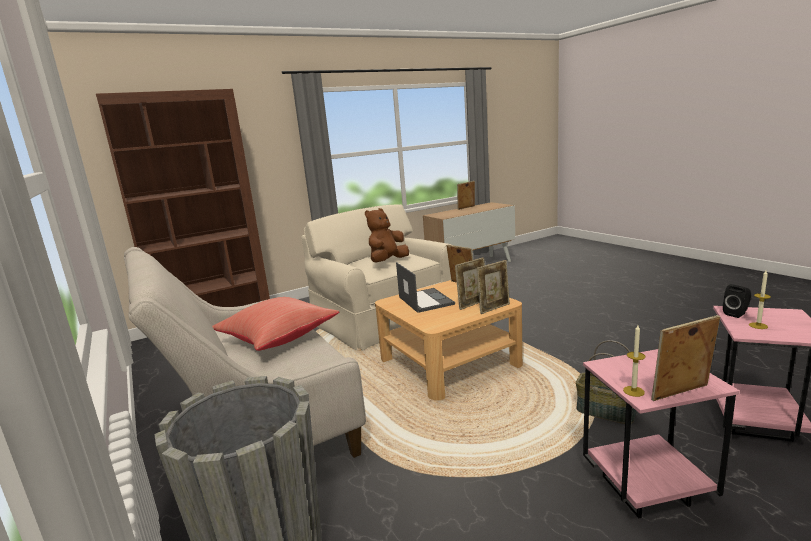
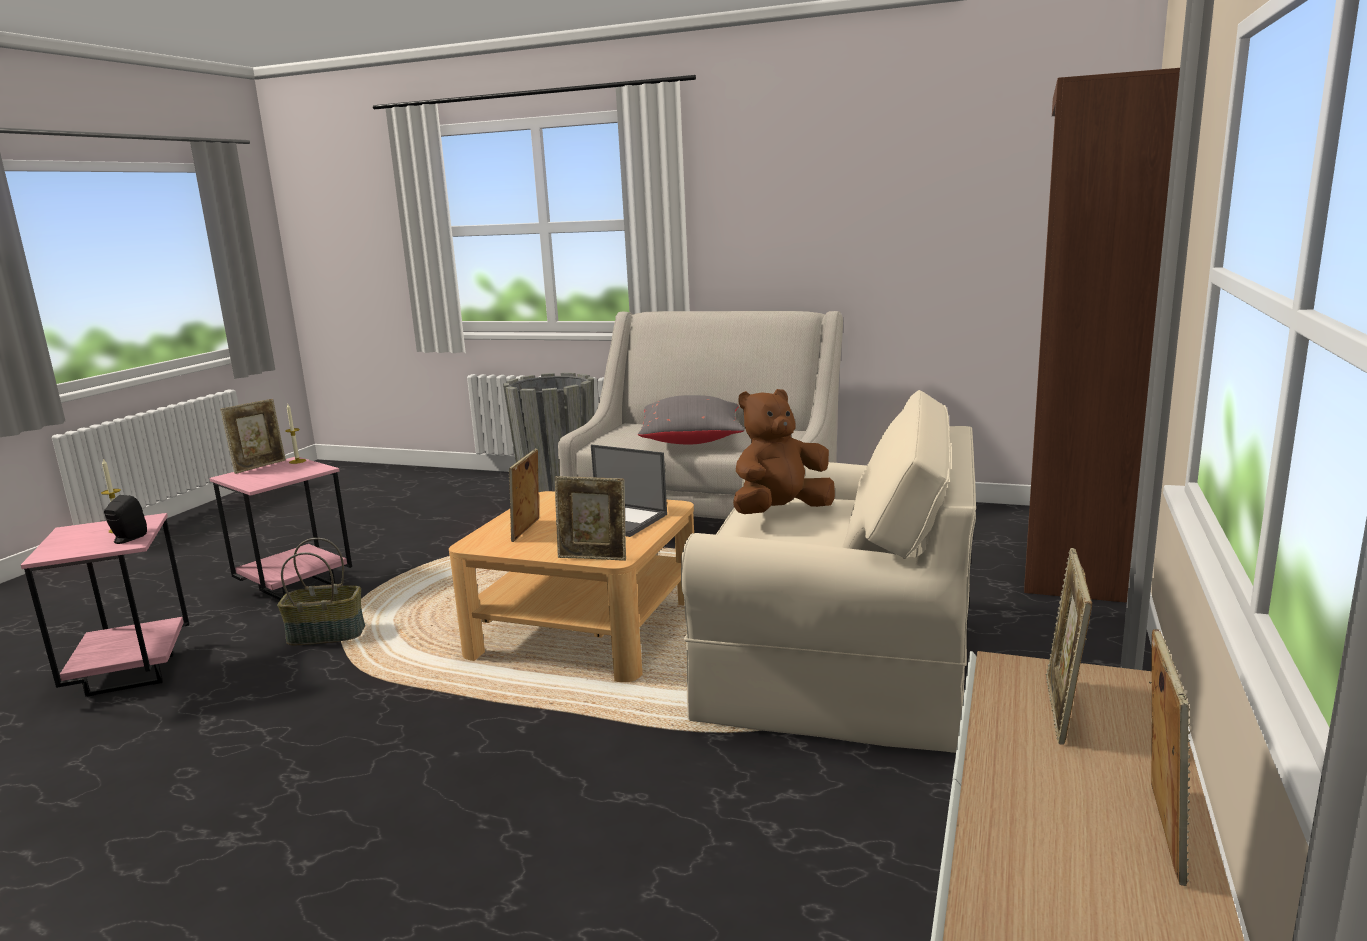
camera: 140 degrees right, 0 degrees up
(277, 338) = (692, 441): red pillow -> grey pillow
(387, 261) = (780, 512): brown plush toy -> brown plush toy turned 120 degrees counterclockwise
(494, 308) = (487, 532): picture frame -> picture frame (1061, 711)

